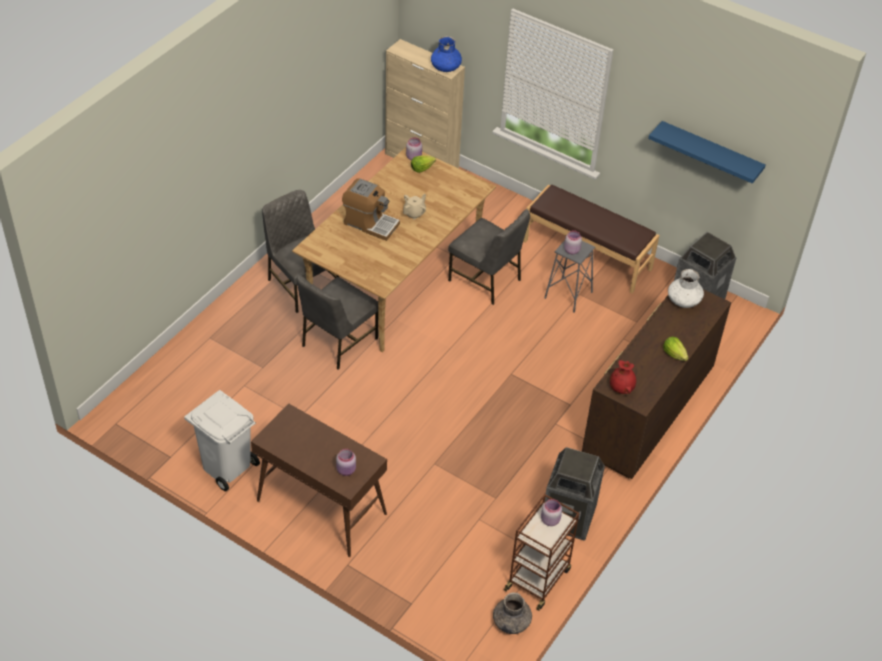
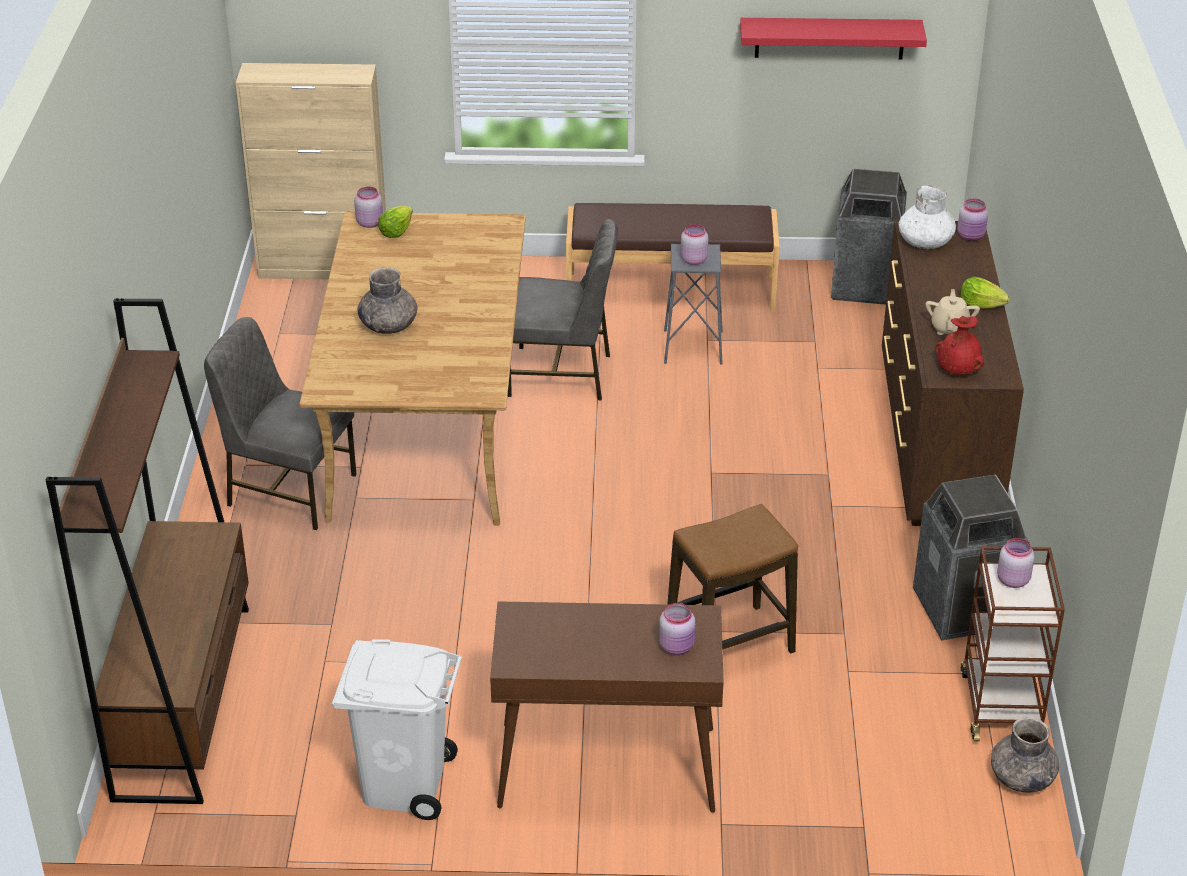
camera: 30 degrees left, 10 degrees down
(170, 373) = (183, 700): none -> brown bookcase
(338, 342) = (418, 540): grey chair -> none
(370, 223) = (388, 325): coffee machine -> grey vase
(414, 213) = (442, 288): beige teapot -> beige teapot (949, 328)
(434, 474) = (729, 645): none -> stool
(446, 67) = (348, 73): blue vase -> none
(710, 152) = (829, 38): blue shelf -> red shelf
(713, 308) = (971, 236): none -> pink jar

